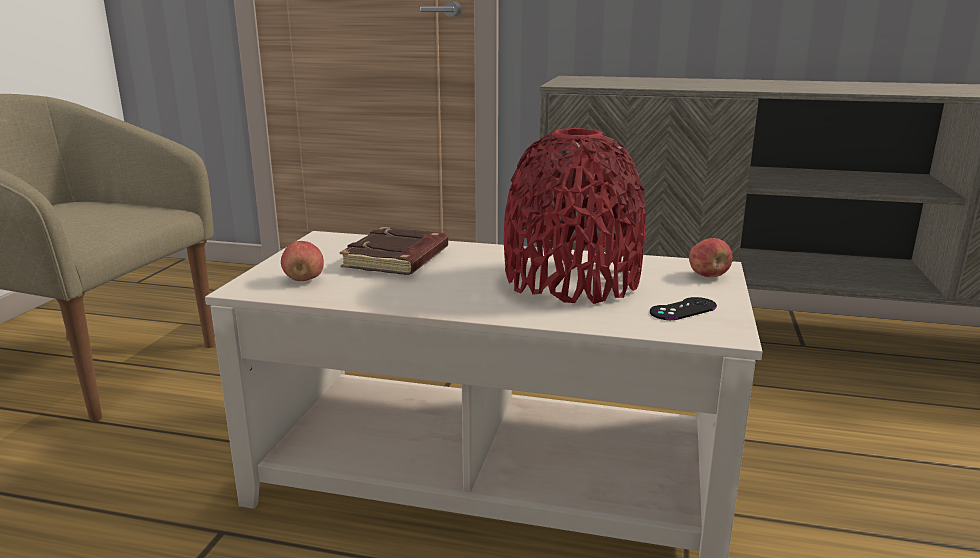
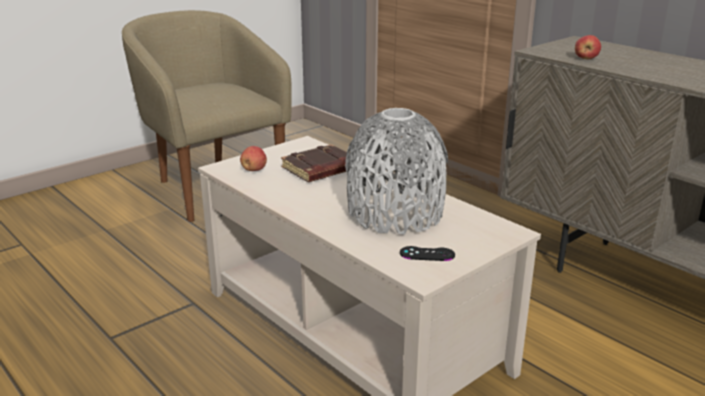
camera: 35 degrees right, 5 degrees up
(571, 281) = (395, 213): red vase -> grey vase
(708, 275) = (492, 237): apple -> apple (586, 58)

